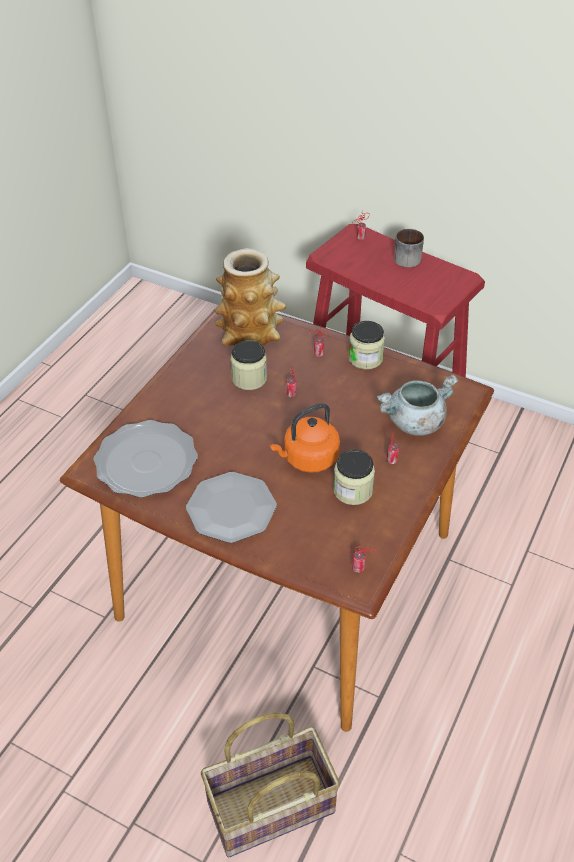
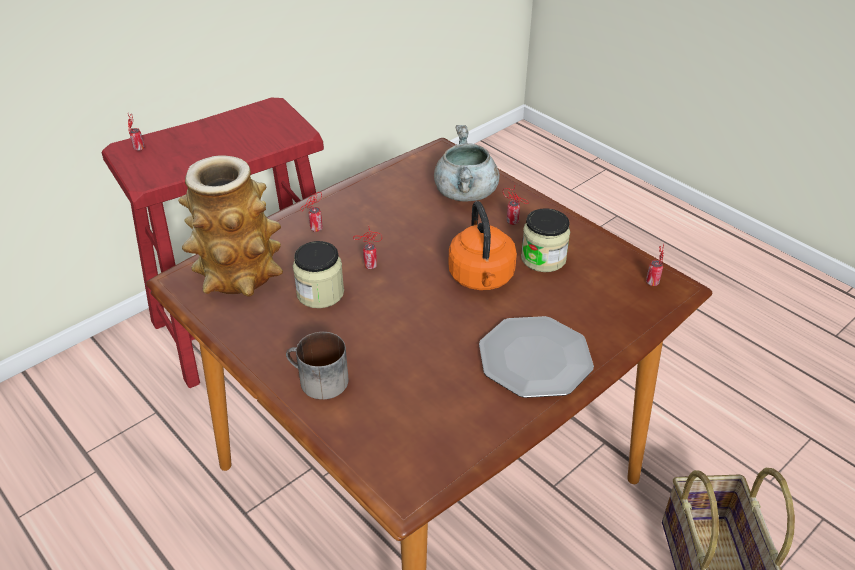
camera: 70 degrees left, 5 degrees down
(147, 461) = (418, 423): plate -> none
(365, 358) = (348, 198): jar -> none
(405, 257) = (202, 130): mug -> mug (317, 381)

